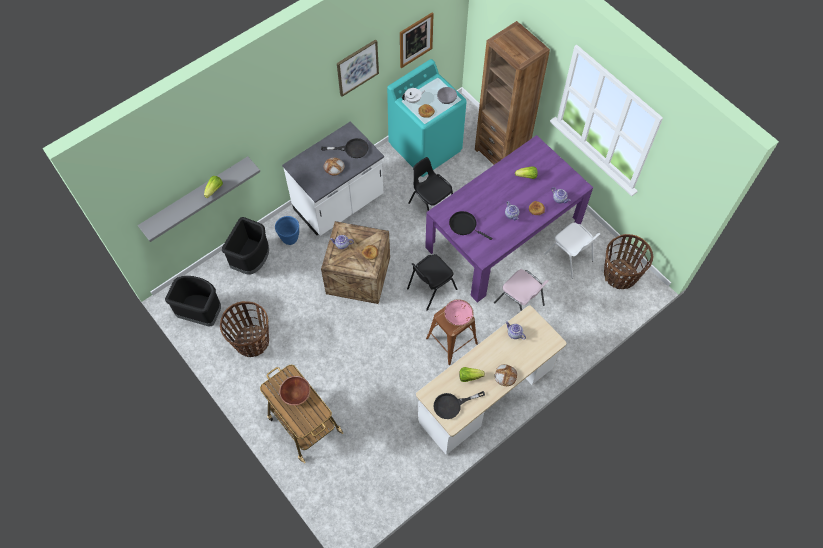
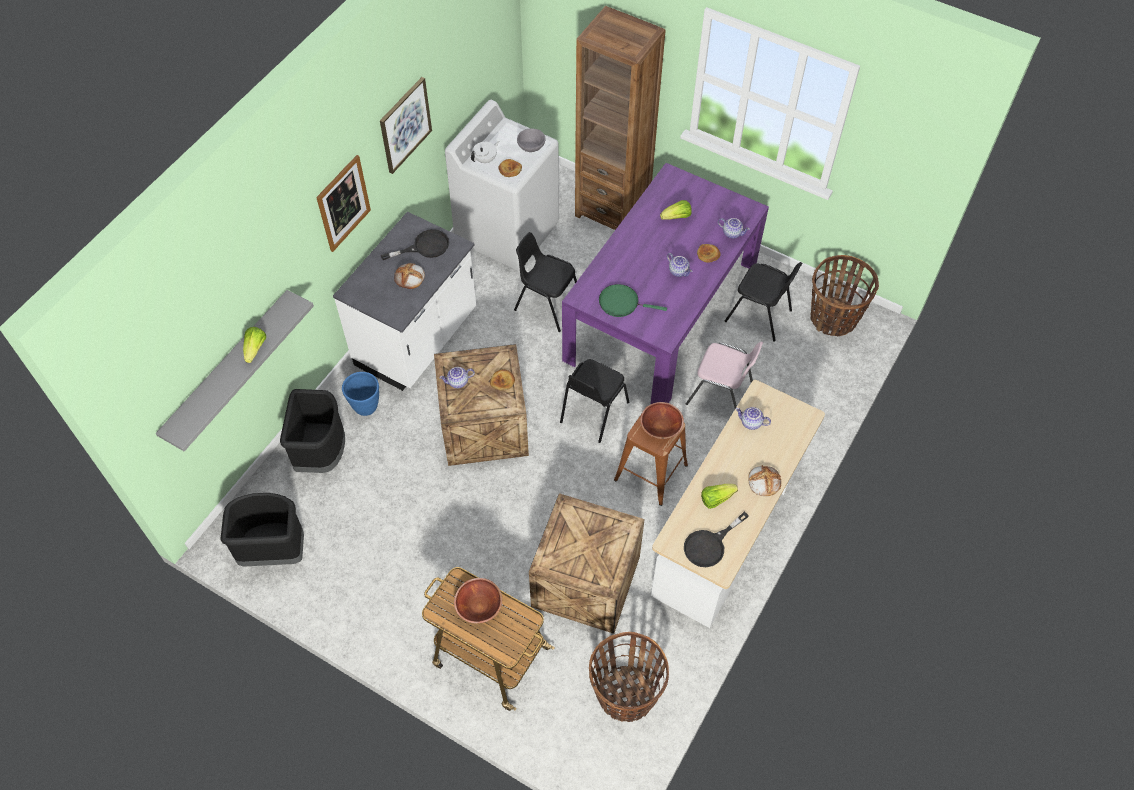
camera: 20 degrees left, 5 degrees down
(251, 341) = (366, 566): basket -> basket (625, 695)
(382, 397) = (587, 580): none -> crate
(415, 40) = (468, 73): picture -> picture (343, 203)
(426, 147) = (508, 231): turquoise washing machine -> white washing machine
(458, 316) = (661, 427): pink bowl -> brown bowl
(464, 225) = (621, 303): black frying pan -> green frying pan
(569, 257) = (759, 316): white chair -> black chair

